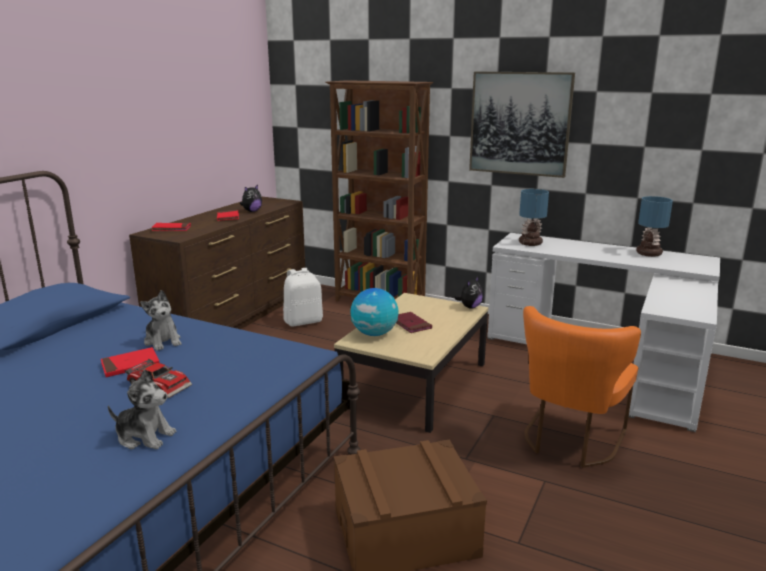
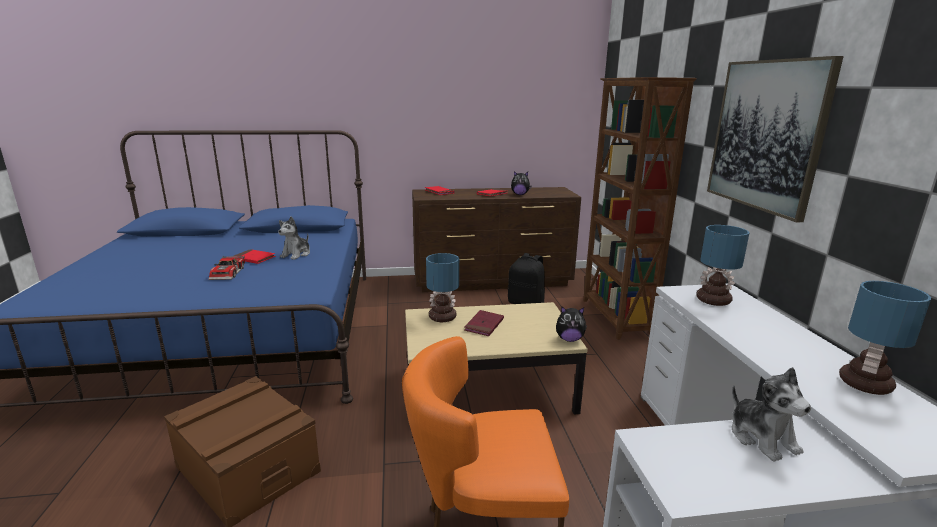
camera: 55 degrees right, 0 degrees up
(145, 436) = (155, 290): plush toy -> plush toy (762, 438)
(303, 321) = (526, 303): white backpack -> black backpack
(374, 334) = (443, 317): globe -> table lamp

